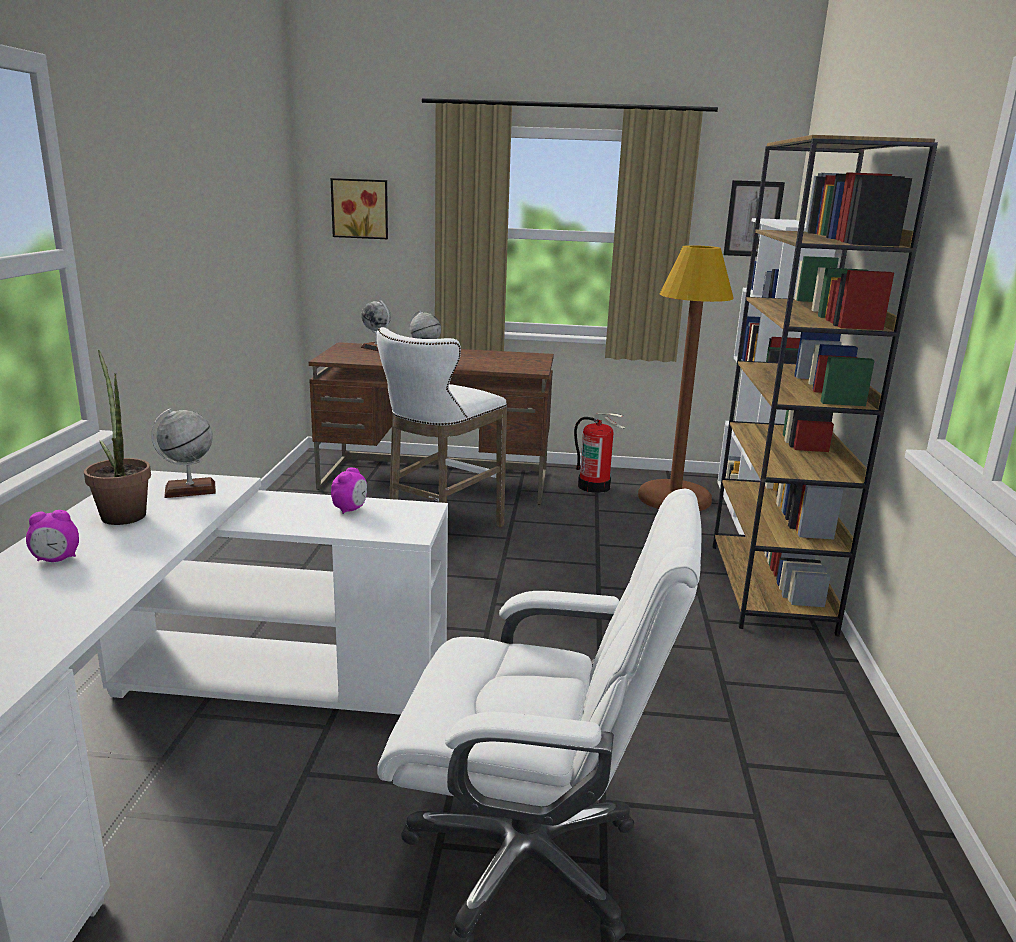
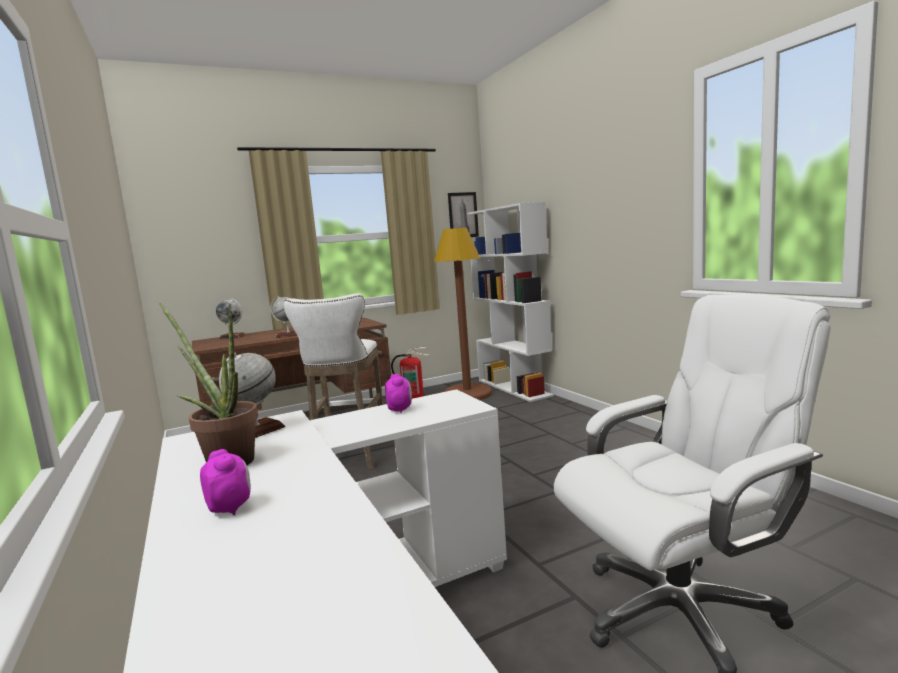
camera: 30 degrees left, 10 degrees down
(56, 560) = (230, 508): alarm clock -> alarm clock turned 75 degrees counterclockwise
(360, 208) = (192, 233): picture -> none
(770, 587) = (578, 418): brown bookcase -> none

